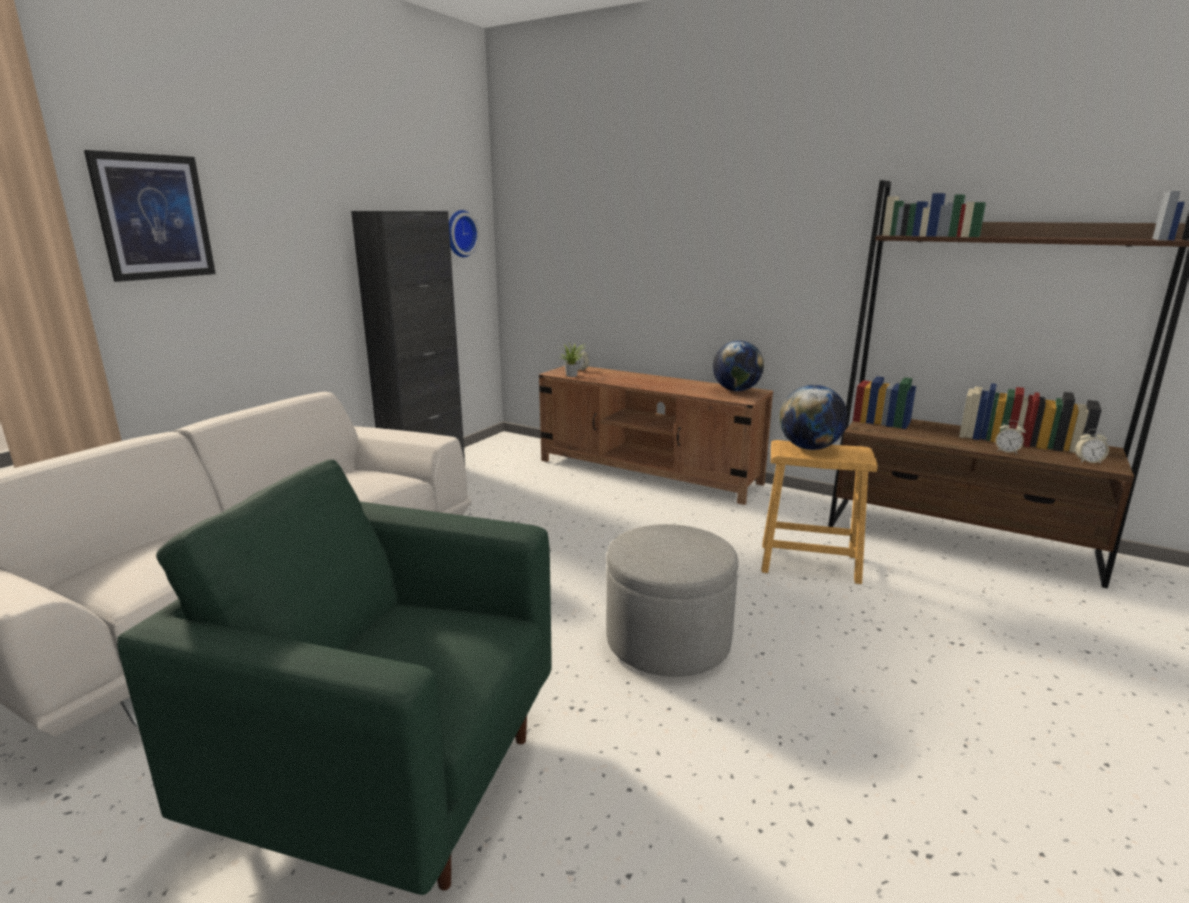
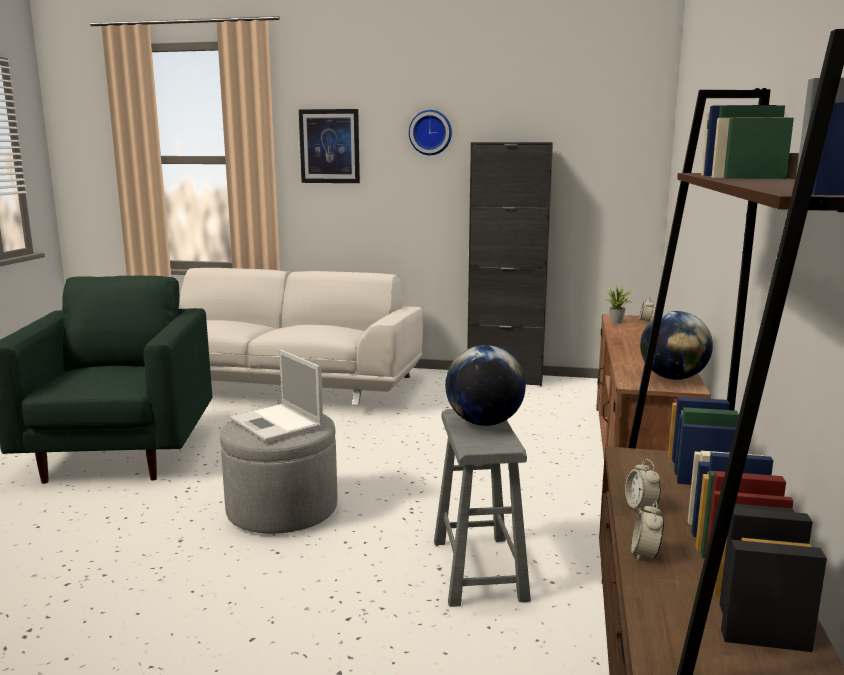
camera: 70 degrees right, 5 degrees down
(459, 233) = (611, 164): wall clock -> wall clock (430, 132)
(676, 547) = (277, 423): none -> laptop
(809, 563) = (479, 569): brown stool -> grey stool
(1088, 461) = (675, 632): alarm clock -> alarm clock (641, 507)

